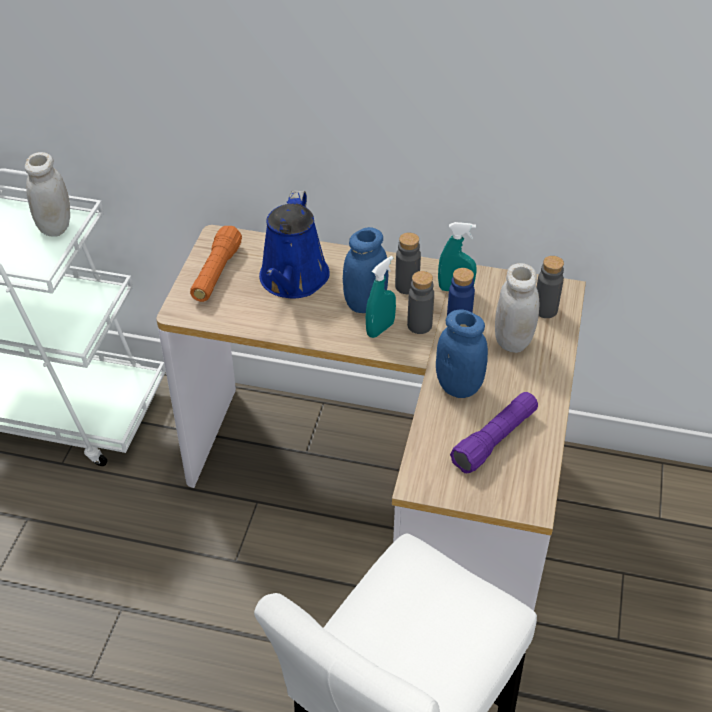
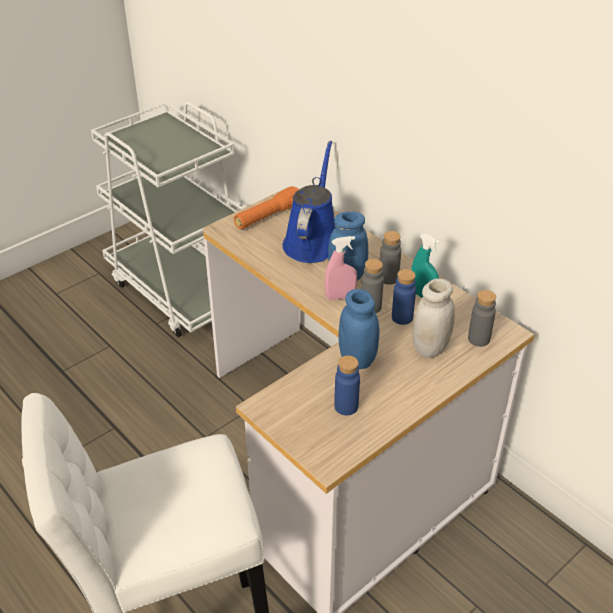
camera: 35 degrees right, 5 degrees down
(55, 227) = (197, 151): white jar -> none
(293, 281) = (312, 241): blue watering can -> blue watering can turned 150 degrees clockwise
(380, 329) = (340, 297): turquoise spray bottle -> pink spray bottle
(495, 440) = (346, 406): purple flashlight -> blue bottle

